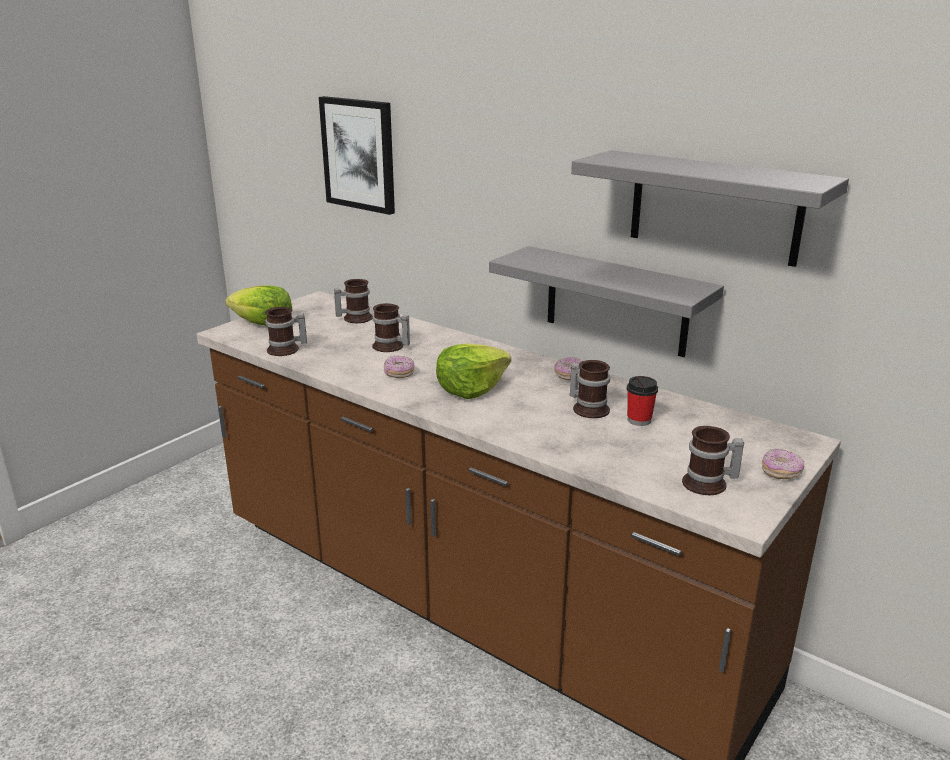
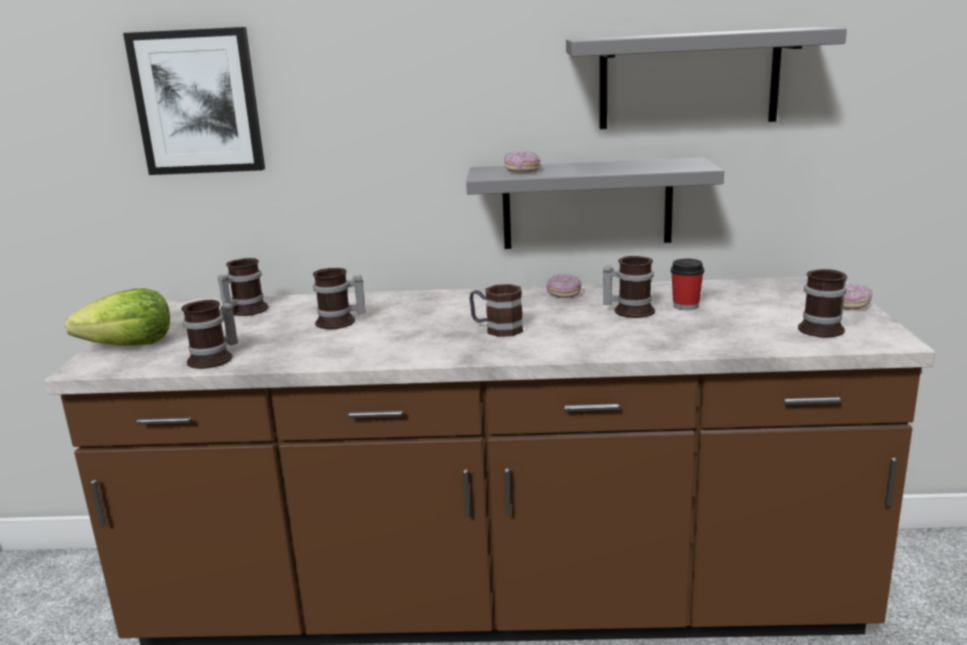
camera: 35 degrees left, 5 degrees down
(399, 373) = (397, 339): donut -> donut (522, 171)
(471, 389) = (497, 329): lettuce -> mug

